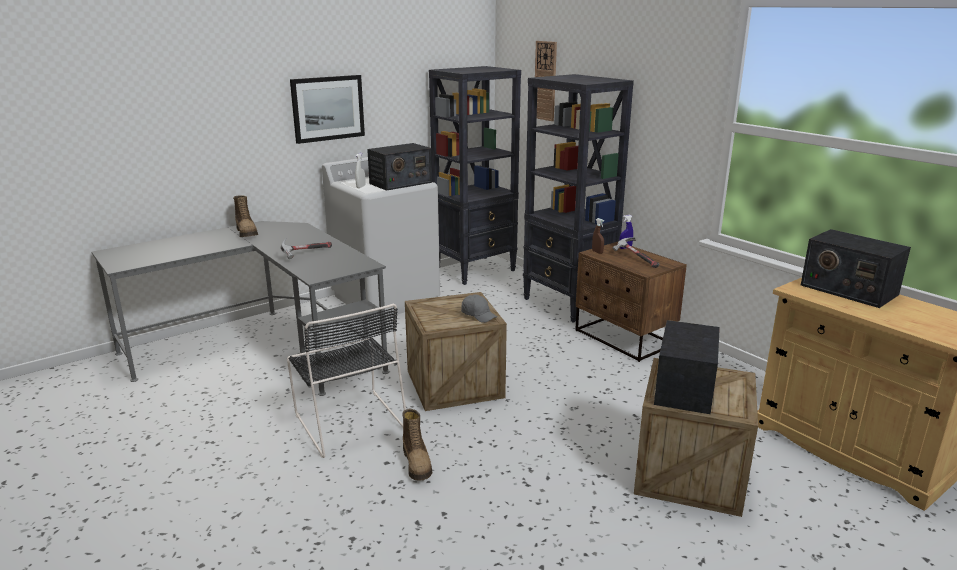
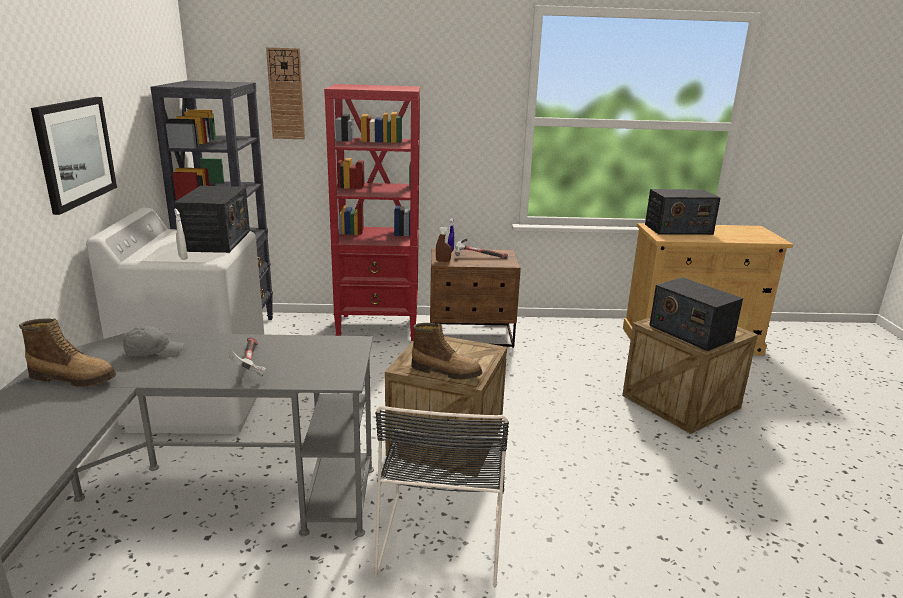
camera: 55 degrees left, 0 degrees up
(349, 420) = (442, 534): black chair -> black chair turned 90 degrees clockwise
(417, 463) = (566, 519): boot -> boot (446, 371)
(478, 315) = (474, 351): grey cap -> grey cap (154, 352)
(568, 304) = (379, 327): black bookcase -> red bookcase

